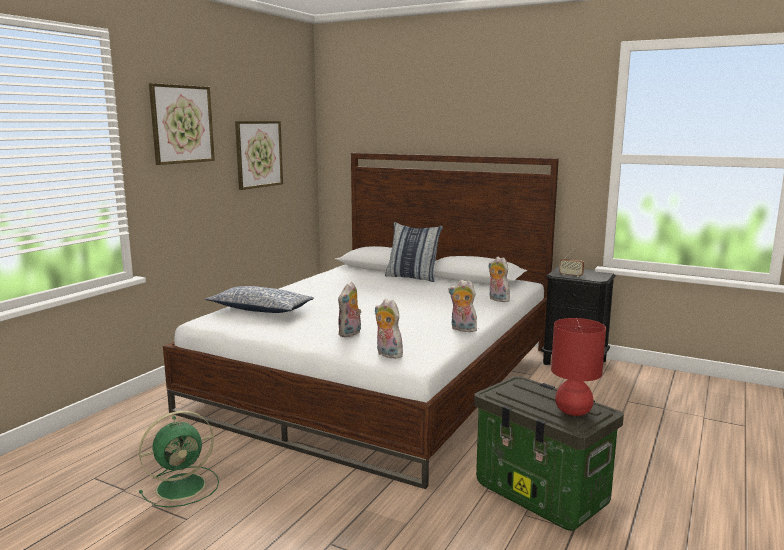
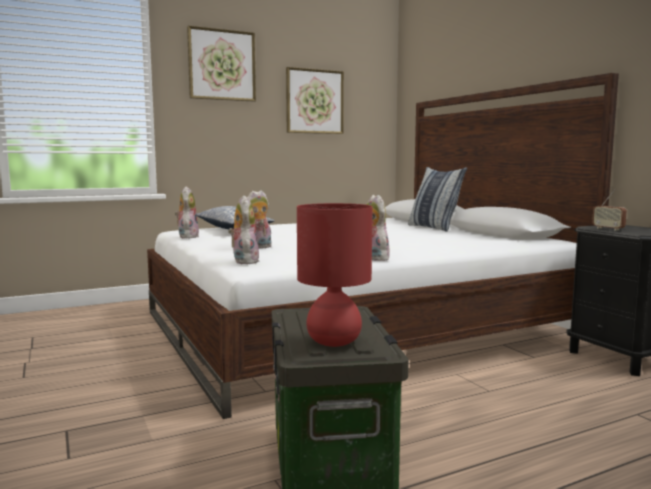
camera: 35 degrees right, 5 degrees down
(183, 486) = (64, 357): green fan -> none
(497, 299) = (483, 247): plush toy -> plush toy (187, 236)

